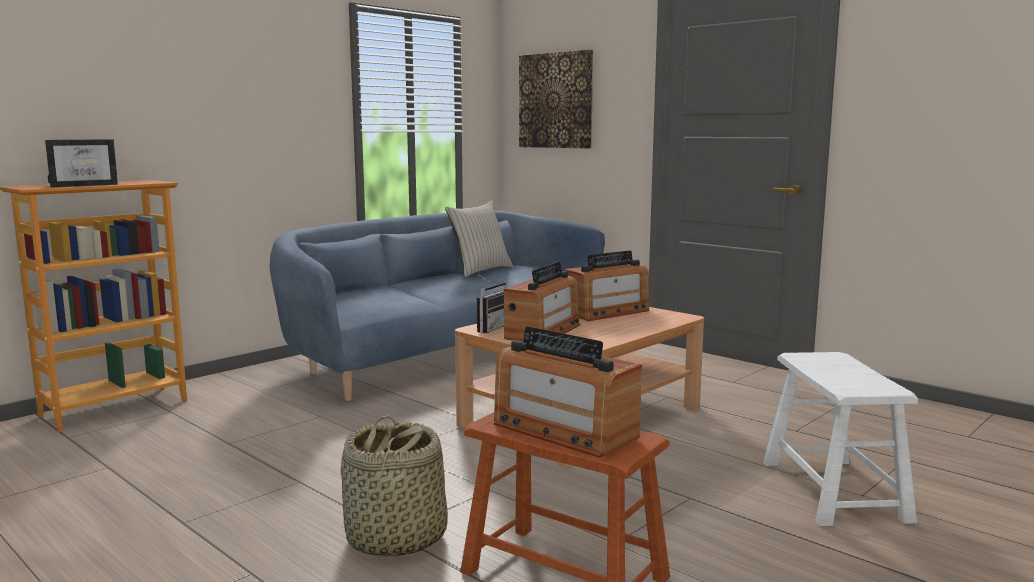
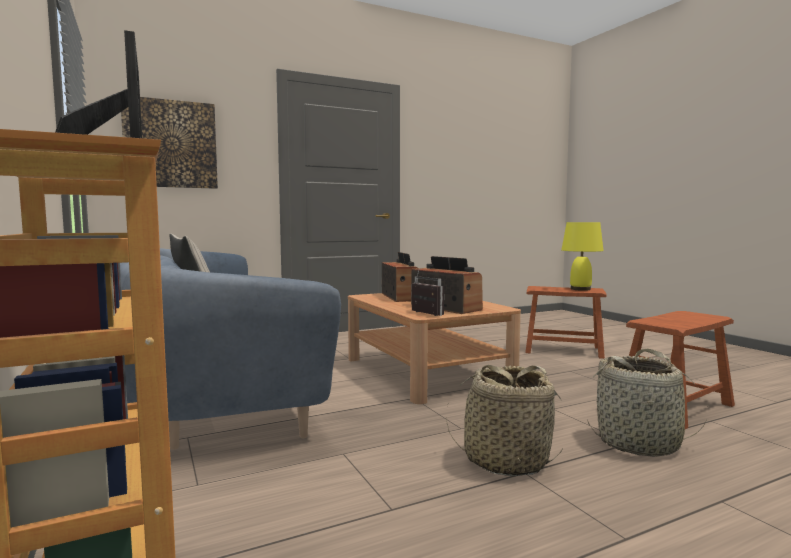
camera: 70 degrees left, 5 degrees down
(323, 473) = (505, 460): none -> basket
(564, 431) = (682, 319): radio -> none
(833, 490) = (563, 350): white stool -> brown stool
(858, 381) = (581, 289): none -> yellow table lamp

